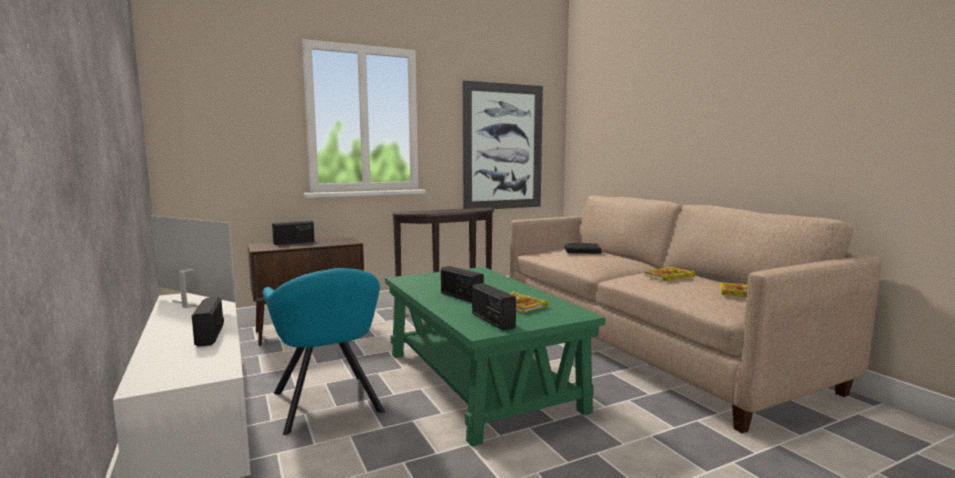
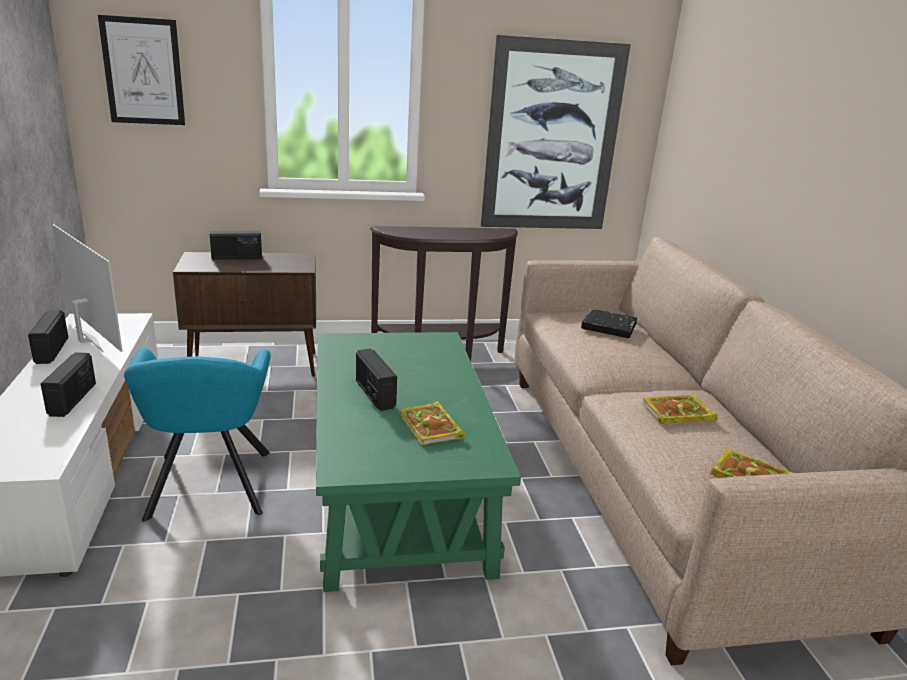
camera: 15 degrees right, 15 degrees up
(212, 107) = (143, 71): none -> picture
(492, 321) = (371, 452): radio -> radio (51, 350)

